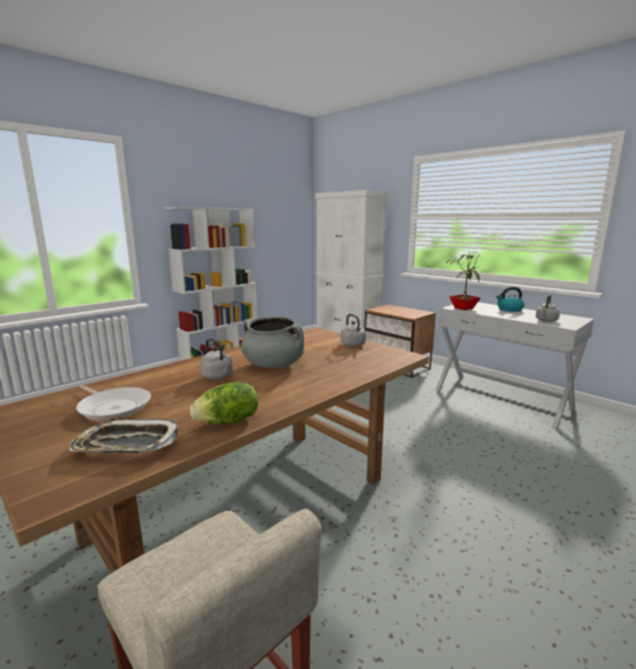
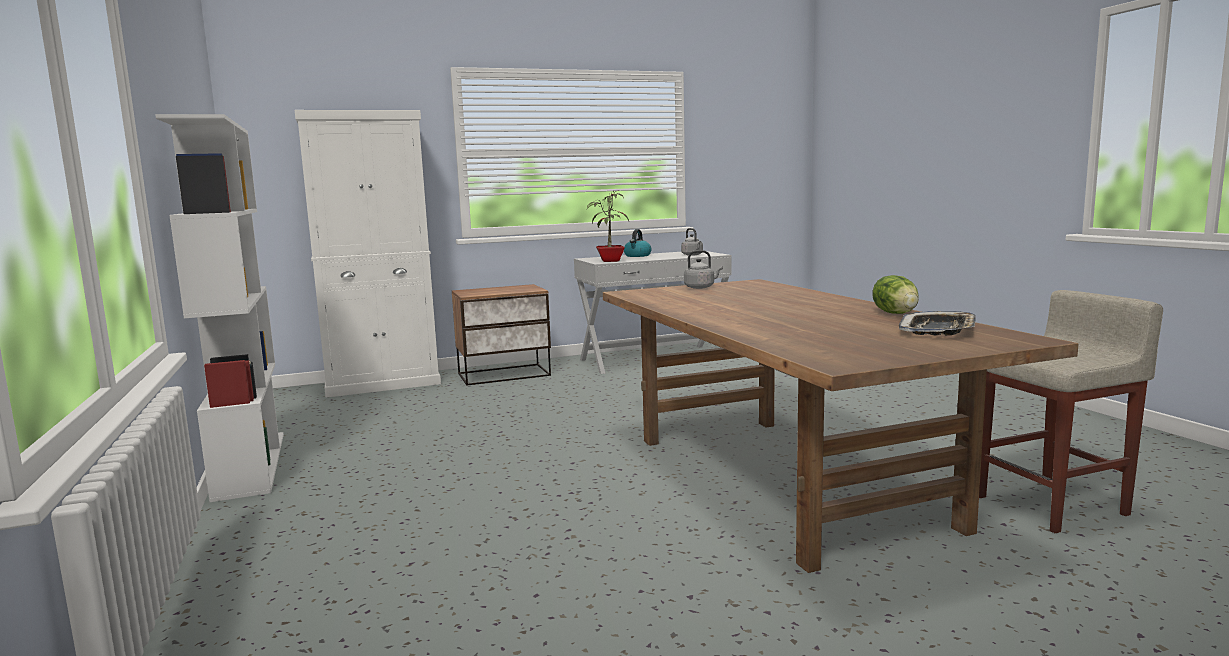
camera: 65 degrees left, 5 degrees down
(113, 407) = (845, 336): frying pan -> none
(218, 376) = (770, 315): grey kettle -> none
(274, 365) = (745, 303): grey cooking pot -> none

